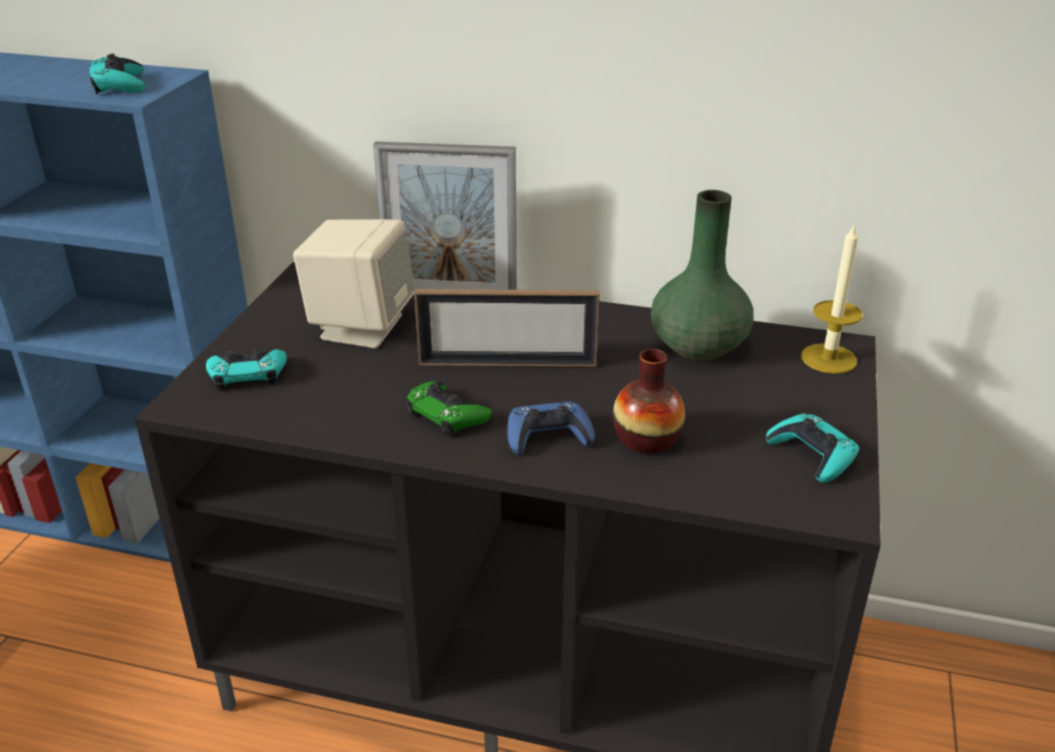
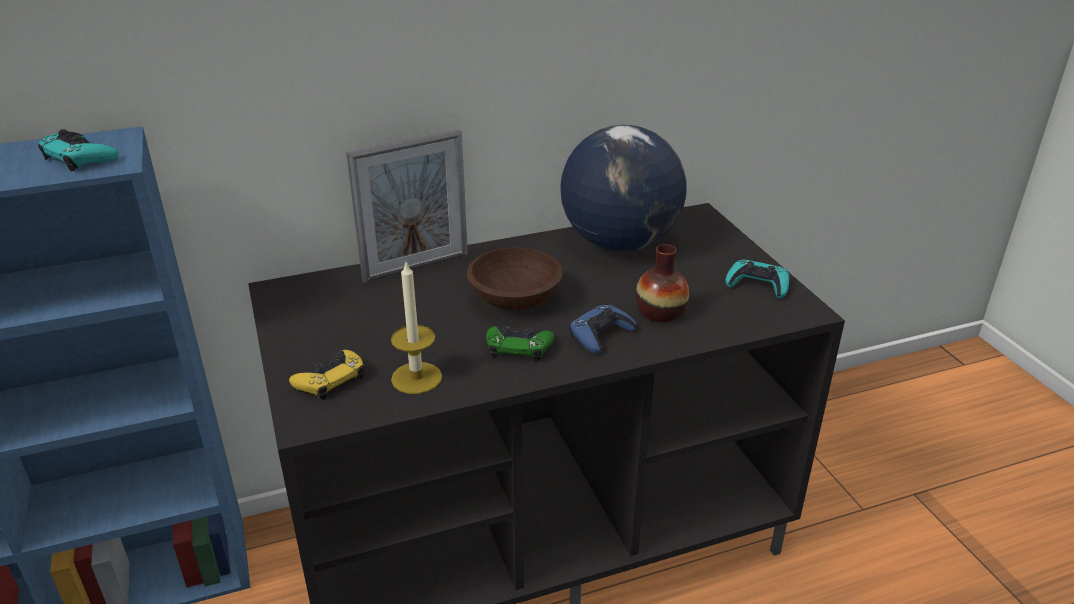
camera: 35 degrees left, 0 degrees up
(247, 375) = (330, 380): turquoise game controller -> yellow game controller
(360, 326) = (374, 311): beige speaker -> none
(507, 364) = (515, 298): picture frame -> brown bowl
(697, 345) = (619, 243): green vase -> globe
(829, 358) = (700, 225): candle -> candle (416, 378)

